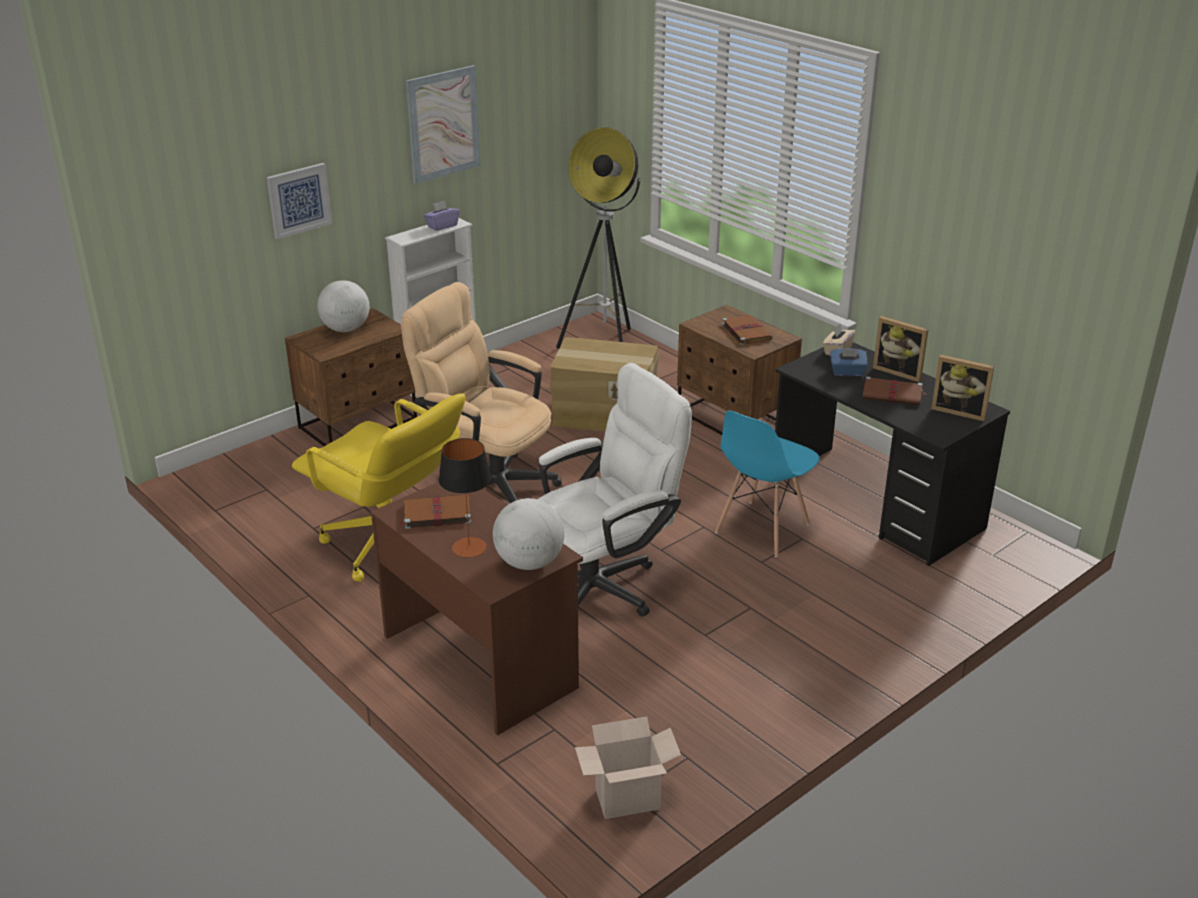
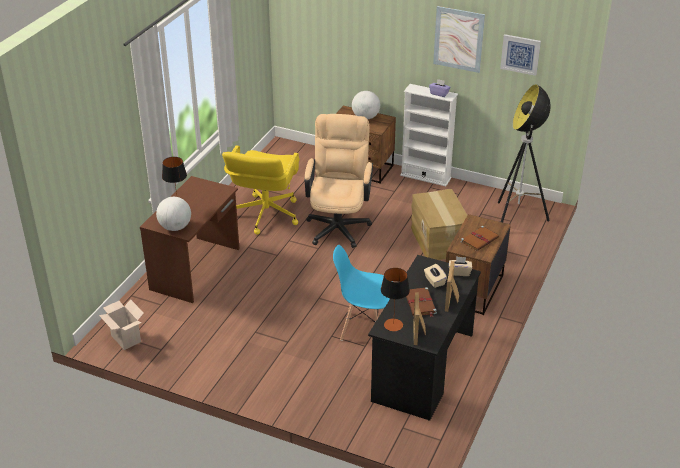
camera: 65 degrees right, 5 degrees up
(299, 200) = (363, 41): picture -> picture (520, 54)
(436, 514) = (199, 192): brown book -> none
(604, 584) = (276, 288): white office chair -> none
(847, 372) = (434, 281): blue tissue box -> beige tissue box
(932, 424) = (393, 325): none -> table lamp

